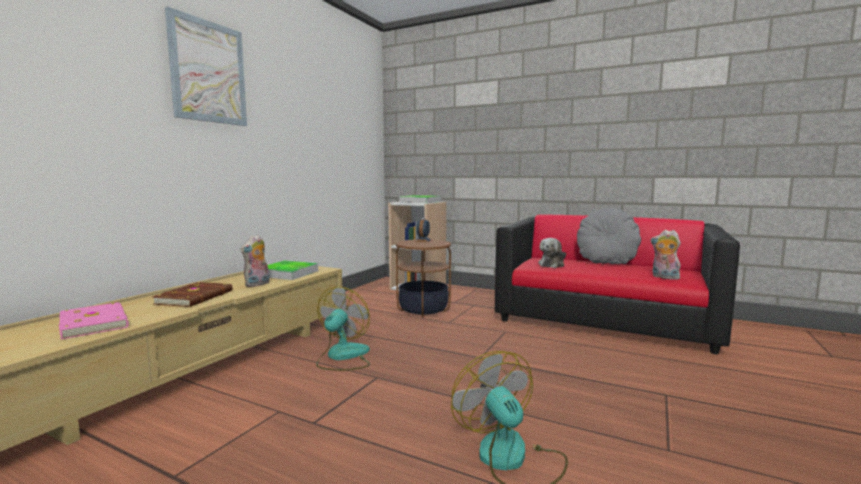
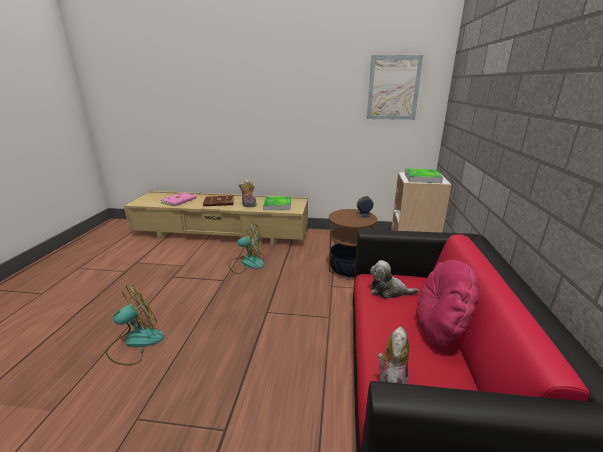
camera: 70 degrees right, 15 degrees up
(208, 72) = (255, 78): picture -> picture (393, 88)
(606, 263) = (439, 330): grey pillow -> pink pillow

